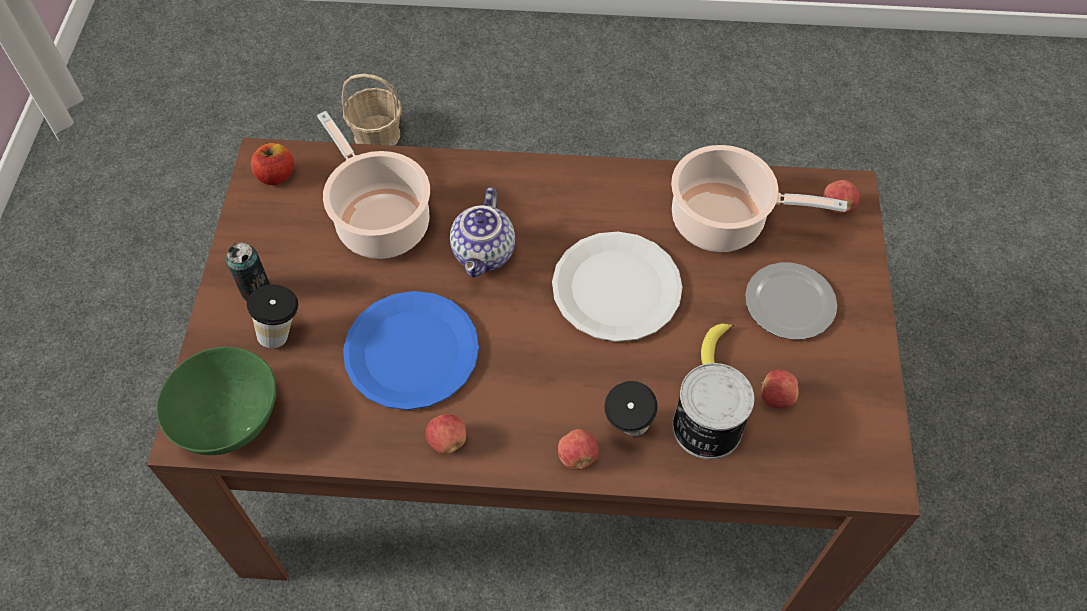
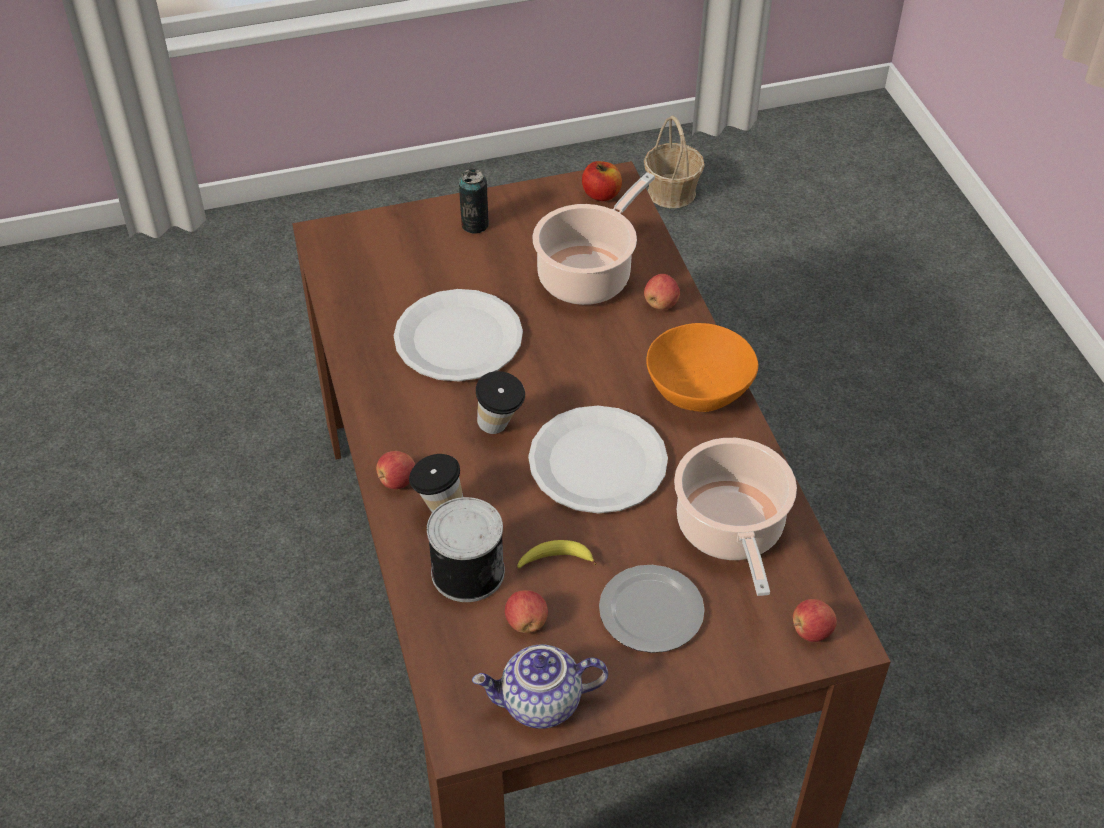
camera: 70 degrees right, 10 degrees down
(227, 417) = (349, 250): green bowl -> none
(283, 333) = (441, 254): cup -> cup (500, 428)
(376, 134) = (852, 348): basket -> basket (672, 192)
(411, 351) = (458, 338): blue plate -> white plate
(447, 441) = (379, 388): apple -> apple (661, 303)
(485, 254) = (588, 355): teapot -> teapot (540, 704)
(562, 189) = (698, 389): none -> orange bowl

